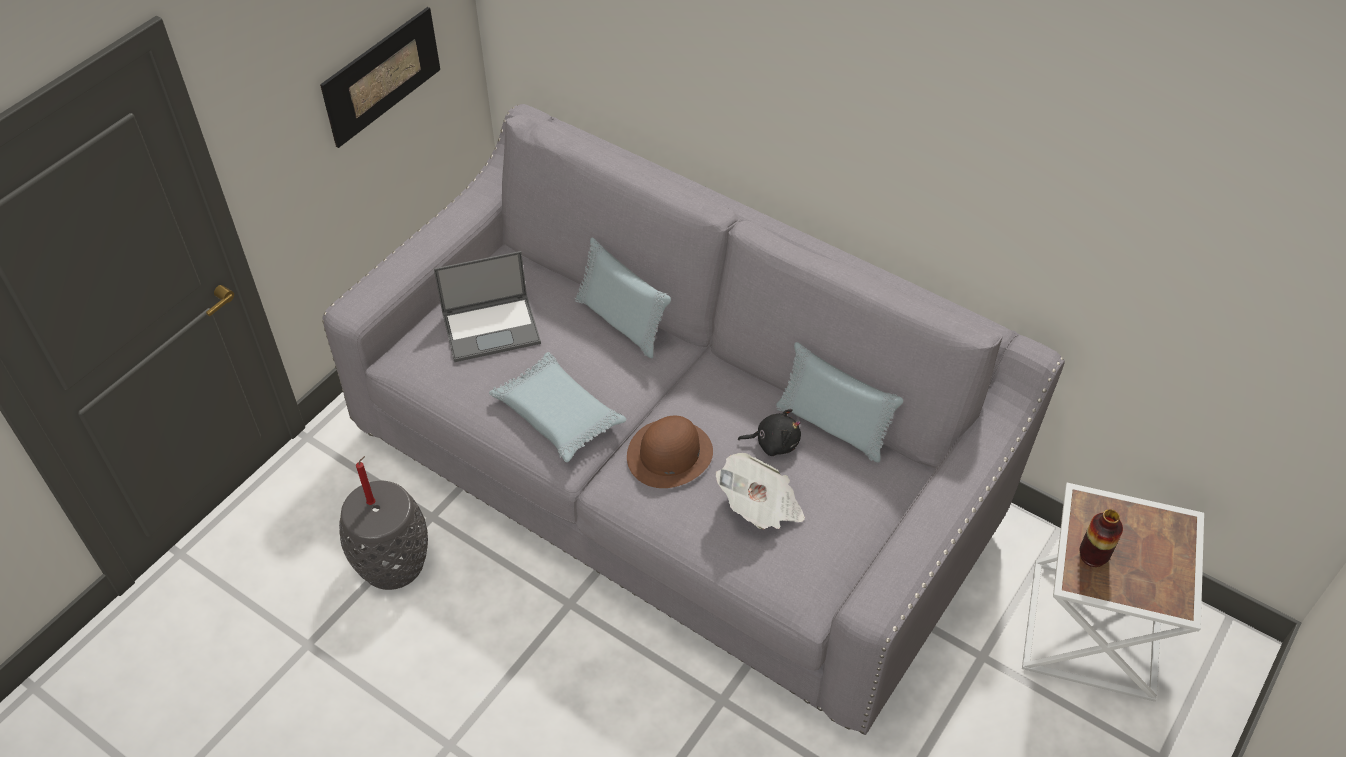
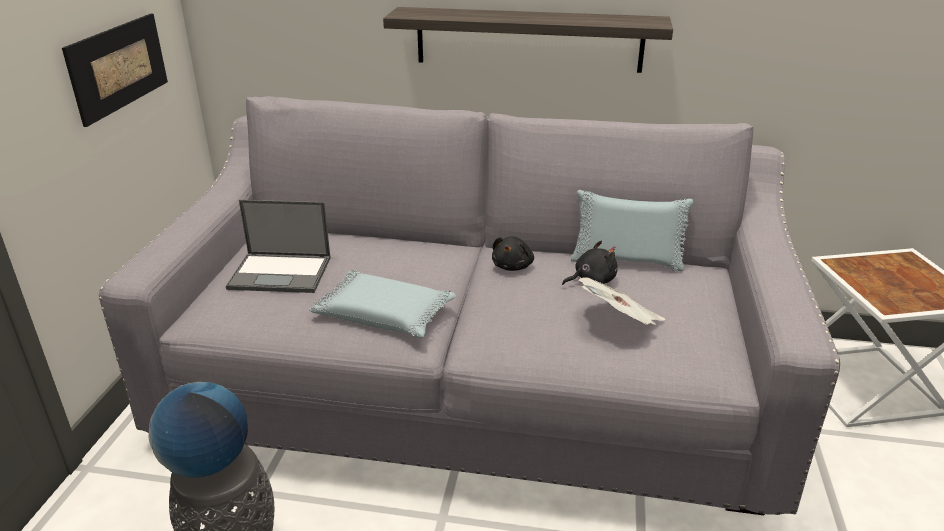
camera: 25 degrees left, 20 degrees down
(372, 502) = (207, 463): red candle -> globe
(492, 327) = (282, 273): laptop -> laptop turned 45 degrees clockwise
(622, 322) = (400, 245): blue pillow -> none
(669, 454) = (511, 310): brown hat -> none
(713, 393) = (513, 266): none -> black plush toy
(810, 143) = (528, 39): none -> shelf
(1093, 556) = (879, 290): vase -> none

